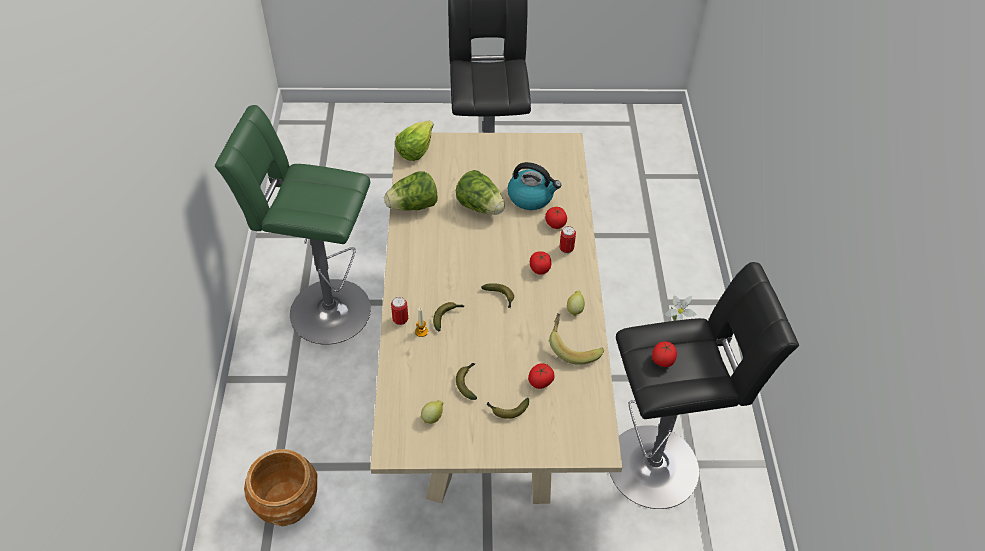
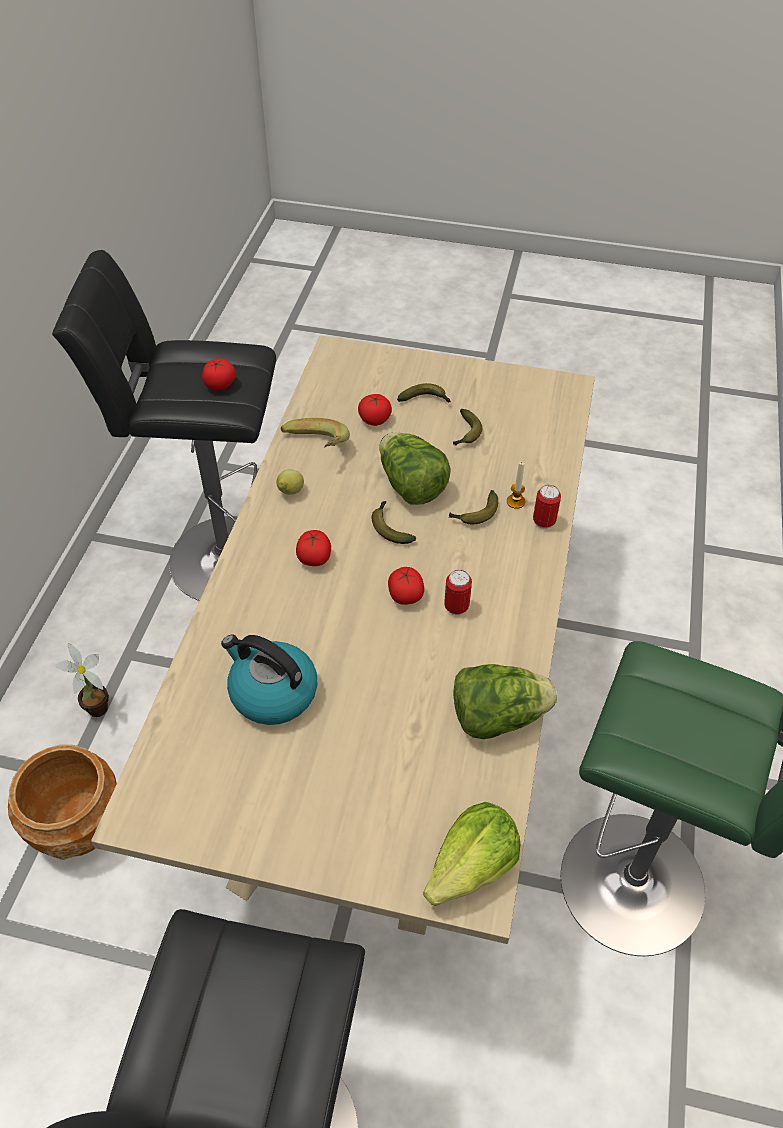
camera: 165 degrees left, 0 degrees up
(287, 504) = (677, 603): brown planter -> brown planter (77, 824)
(433, 417) = (516, 407): lemon -> none
(480, 207) = (372, 690): lettuce -> lettuce (410, 486)
(555, 224) = (254, 630): tomato -> tomato (405, 595)
(566, 249) = (258, 582): can -> can (456, 607)

